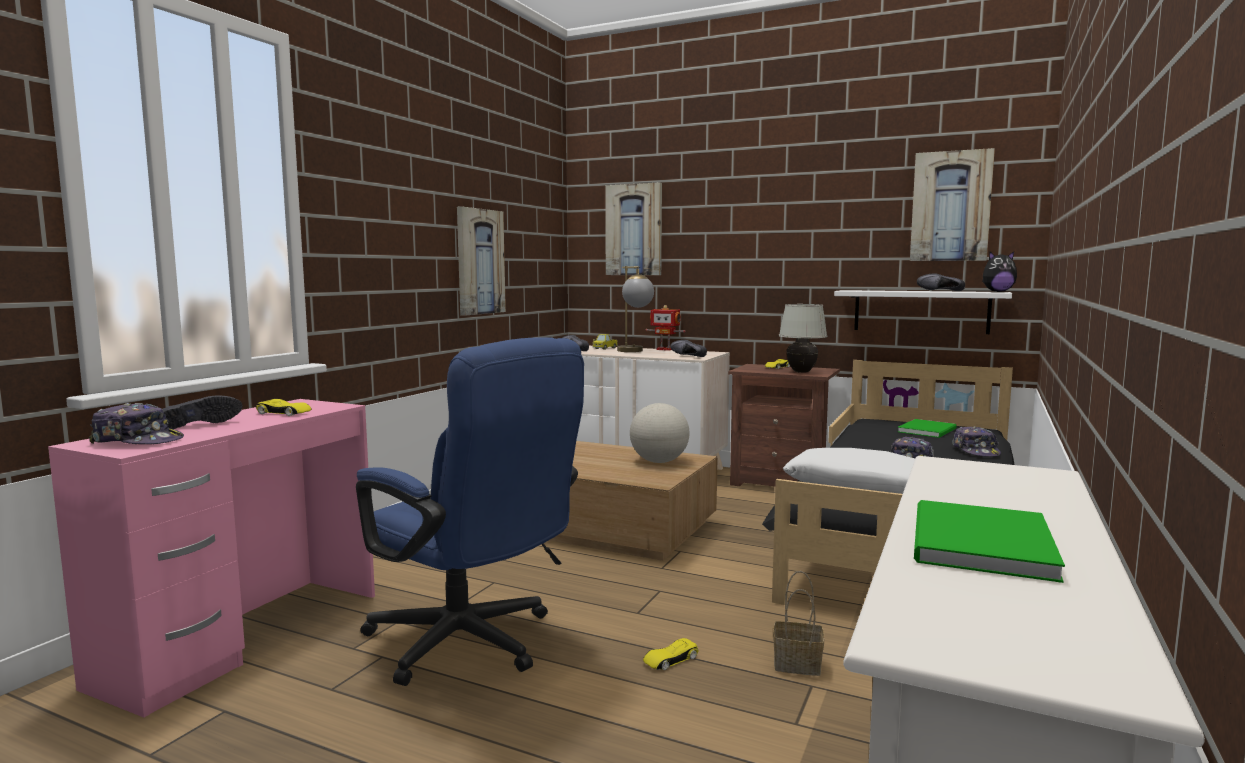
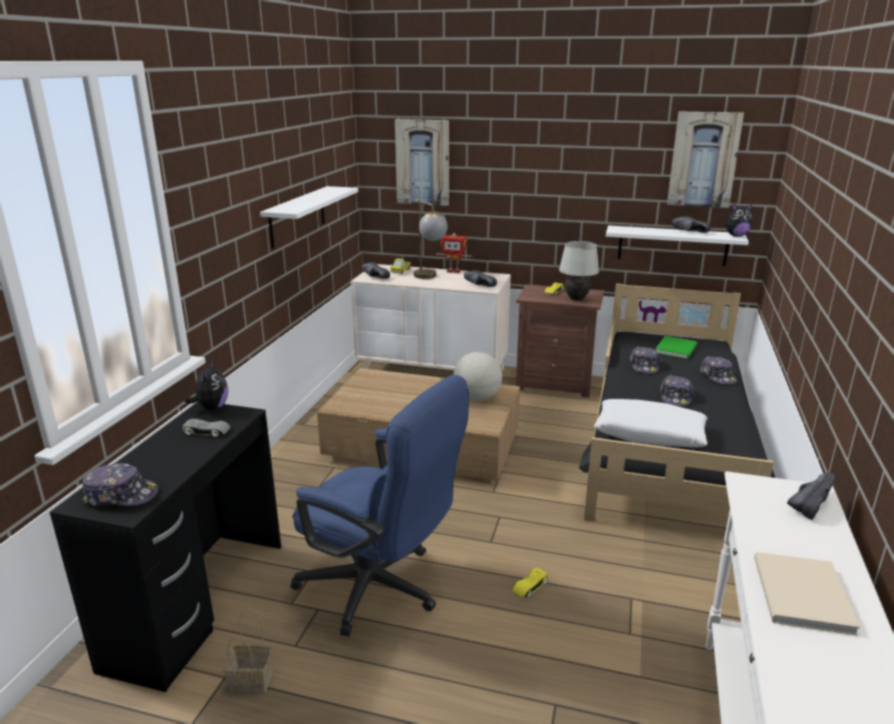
camera: 10 degrees left, 15 degrees up
(197, 424) = (148, 459): black shoe -> black shoe (807, 502)
(244, 637) = (197, 602): pink desk -> black desk
(284, 413) = (207, 431): yellow toy car -> grey toy car
(307, 402) = (211, 408): none -> plush toy
(479, 261) = (297, 216): picture -> white shelf
(799, 664) = (618, 579): basket -> basket (252, 679)
(879, 440) = (644, 366): none -> cap
(976, 545) = (799, 596): green book -> beige book

